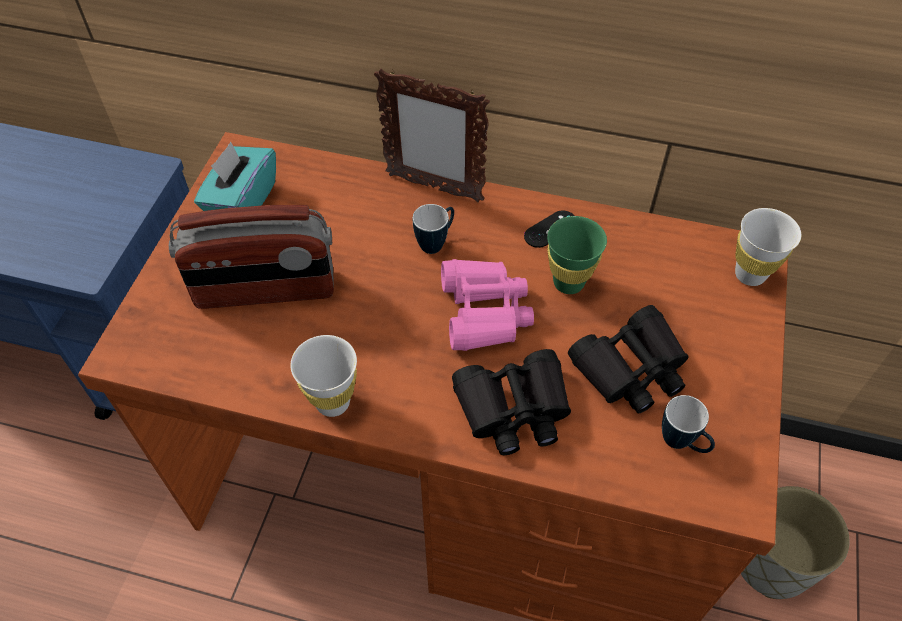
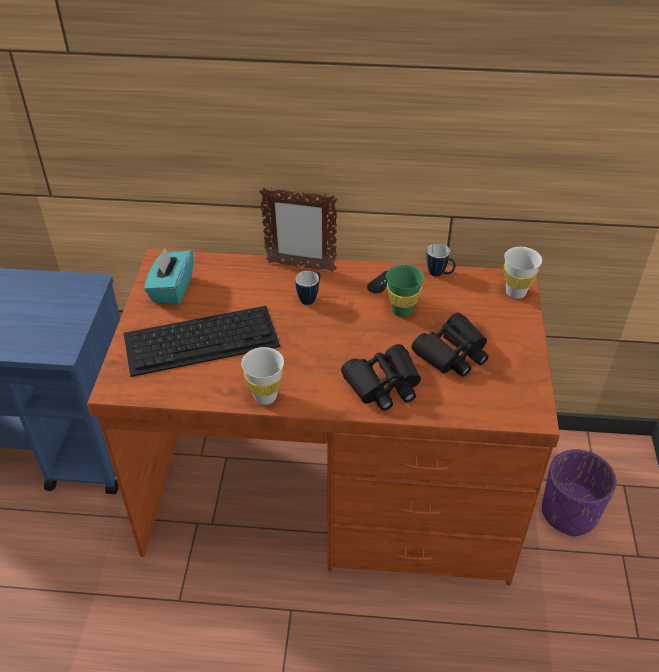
camera: 10 degrees left, 10 degrees down
(265, 290) = (202, 339): radio -> keyboard
(484, 312) = (351, 334): pink binoculars -> none
(682, 444) = (492, 390): mug -> mug (439, 274)
(772, 562) = (569, 513): grey planter -> purple planter

